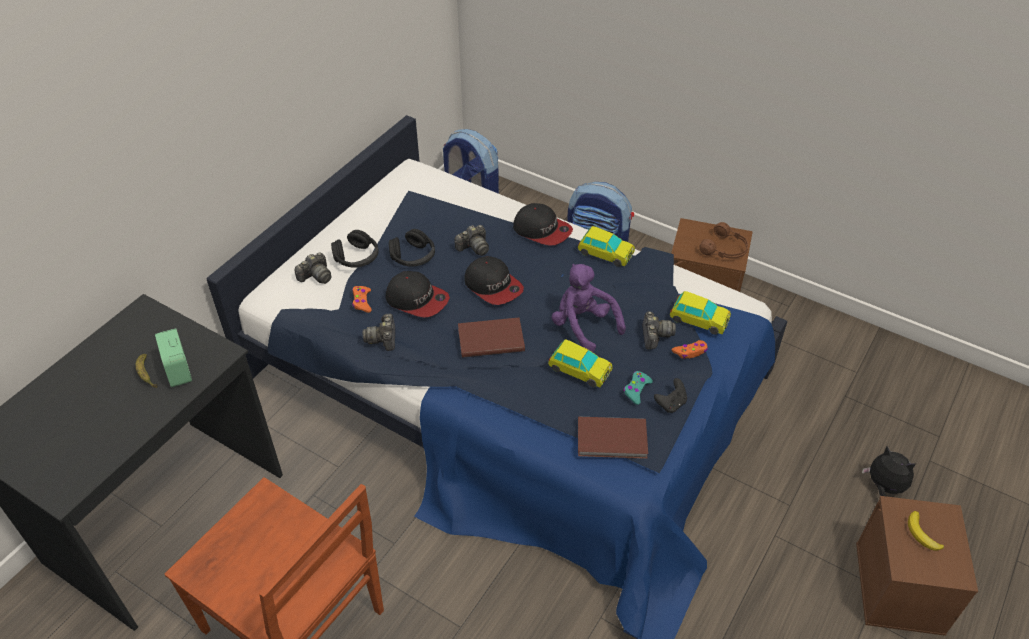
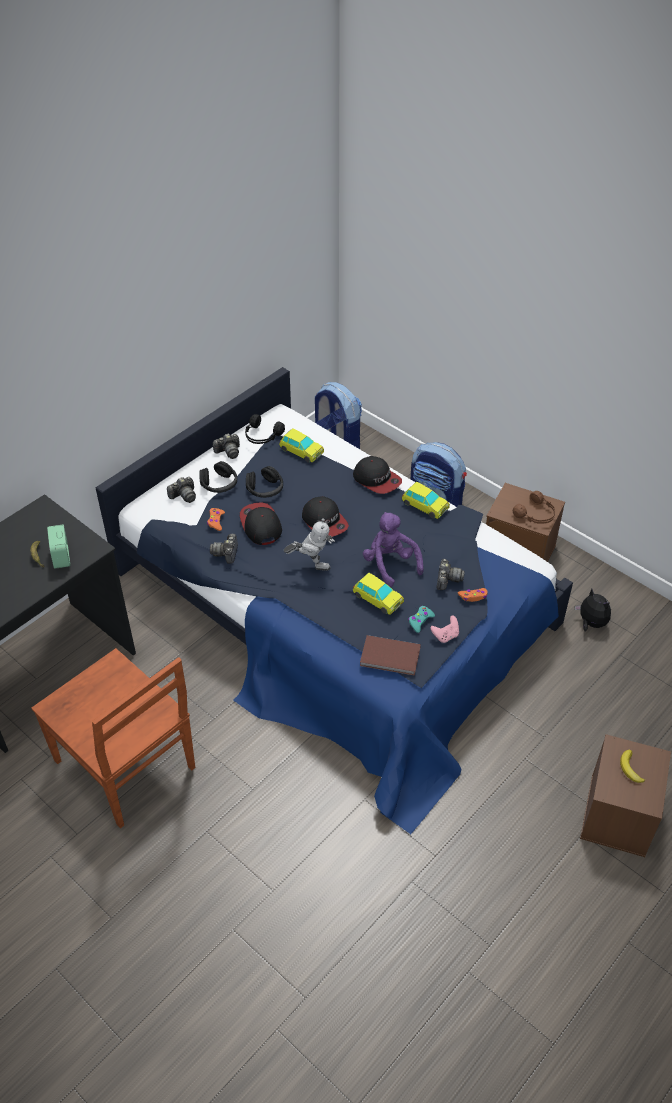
camera: 10 degrees right, 0 degrees up
(396, 196) = (262, 436): none -> black headphones
(417, 299) = (260, 525): cap -> cap turned 150 degrees counterclockwise
(473, 248) = (316, 488): camera -> camera (228, 452)
(490, 338) = (311, 564): brown book -> toy robot
(671, 404) = (445, 636): black game controller -> pink game controller
(699, 320) = (488, 571): toy car -> toy car (301, 451)
(883, 487) = (630, 734): plush toy -> plush toy (591, 623)

